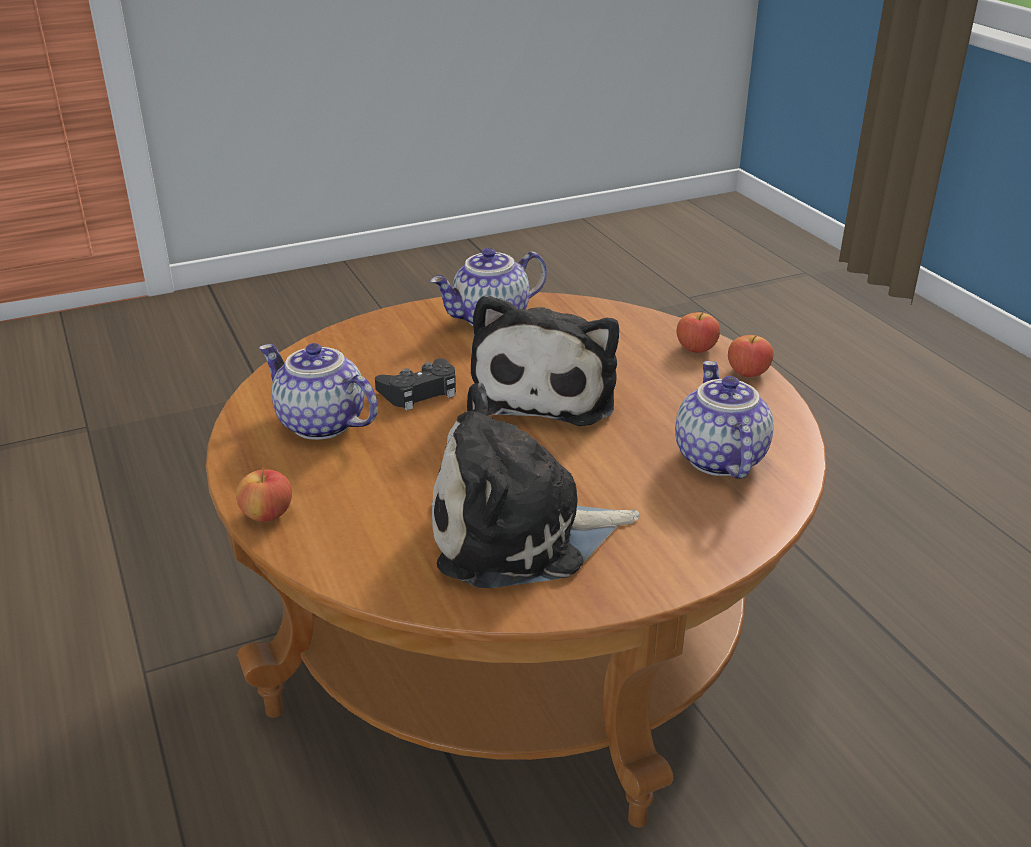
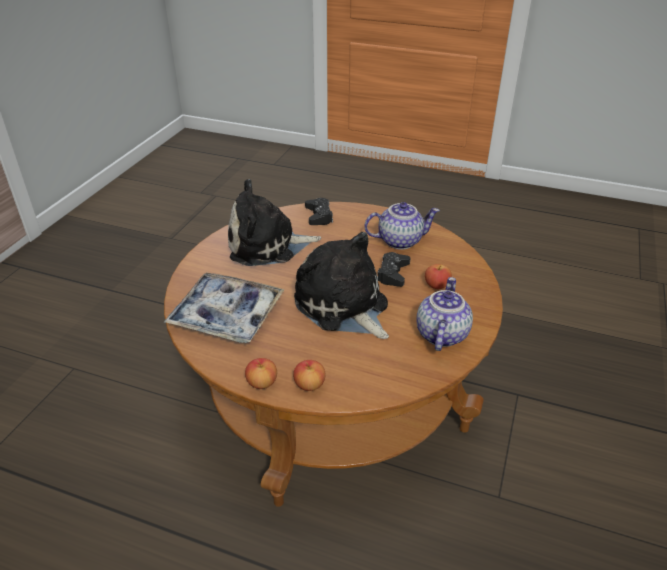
camera: 135 degrees right, 5 degrees up
(267, 514) = (355, 209): apple -> apple (436, 285)
(345, 539) = (319, 216): none -> black game controller
(519, 533) = (267, 245): plush toy -> plush toy turned 135 degrees counterclockwise
(717, 458) = (227, 315): teapot -> tray

